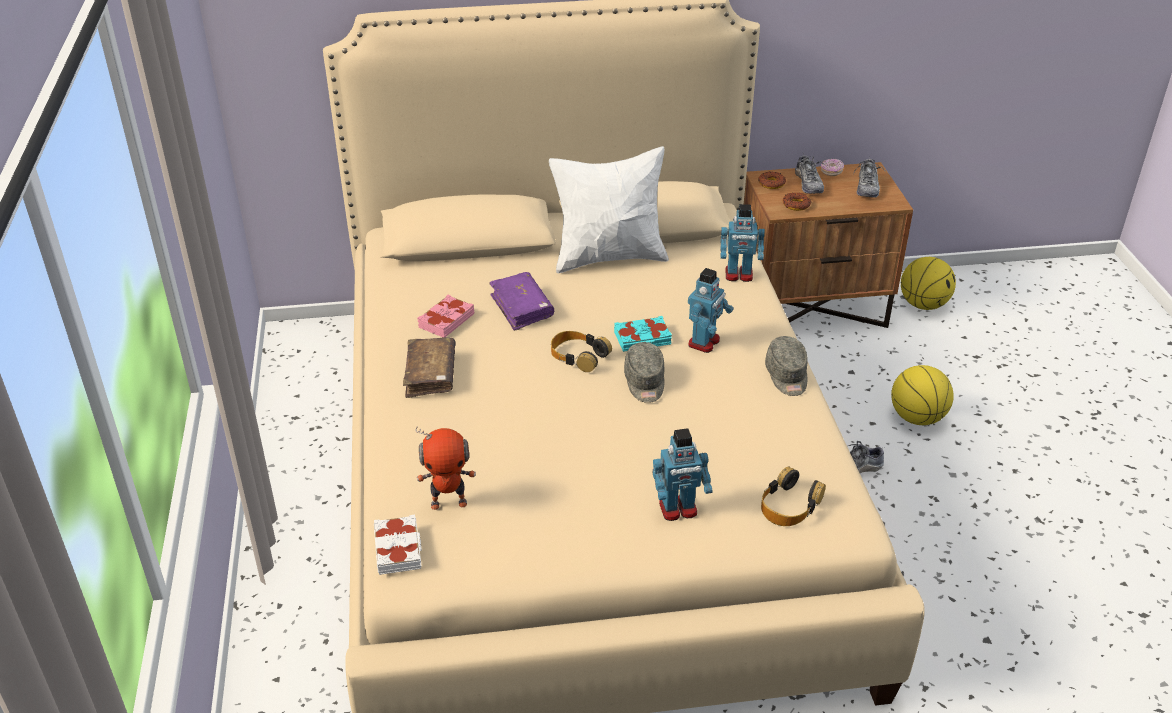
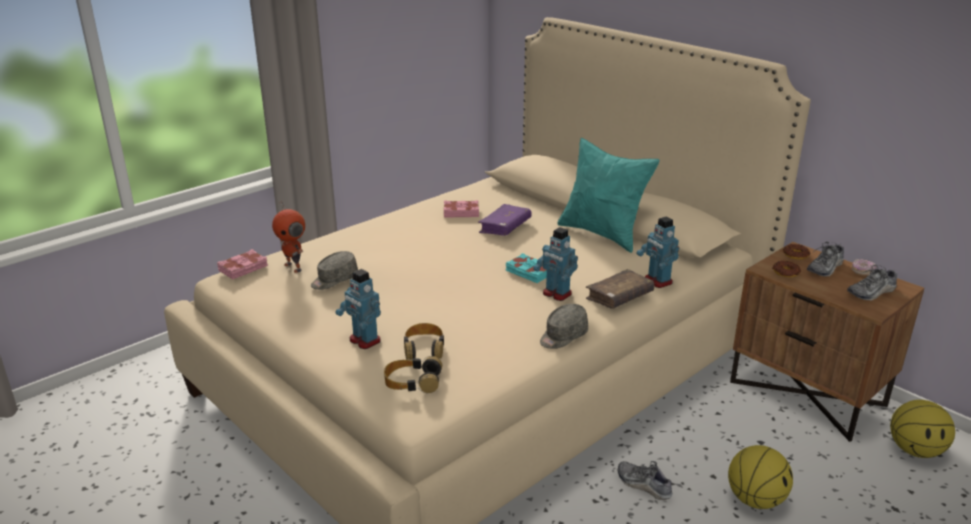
camera: 55 degrees right, 10 degrees down
(398, 549) = (243, 268): white book -> pink book
(430, 375) = (404, 225): brown book -> brown book (619, 297)
(578, 356) = (479, 258): headphones -> headphones (424, 348)
(609, 257) = (602, 234): white pillow -> turquoise pillow
(645, 382) = (482, 288): grey cap -> grey cap (334, 280)
(704, 342) = (556, 294): toy robot -> toy robot turned 45 degrees clockwise

